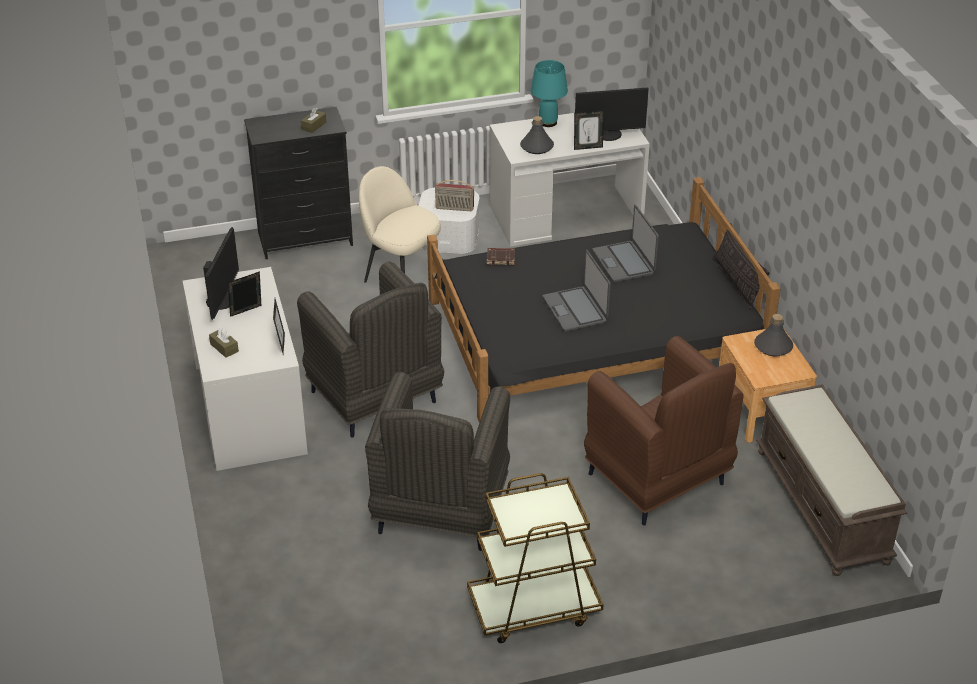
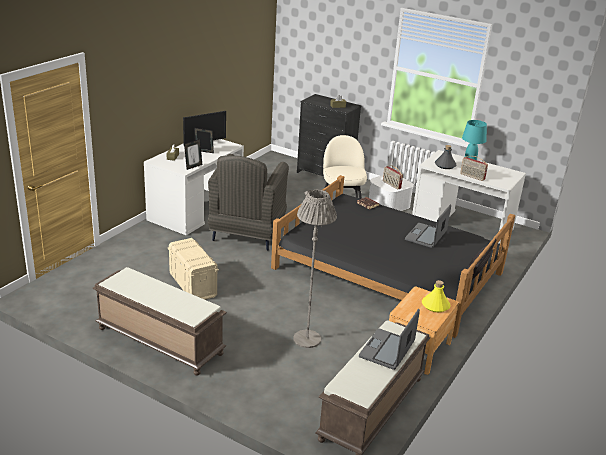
camera: 45 degrees right, 10 degrees down
(440, 513) = (193, 285): grey armchair -> beige storage box
(533, 608) = (158, 341): brown cart -> brown bench
(575, 310) = (364, 238): laptop -> laptop (387, 350)
(587, 147) = (472, 177): picture frame -> radio
(608, 135) = (493, 178): monitor -> none
(657, 481) = (307, 339): brown armchair -> grey floor lamp
(773, 346) = (435, 305): grey bottle -> yellow bottle

